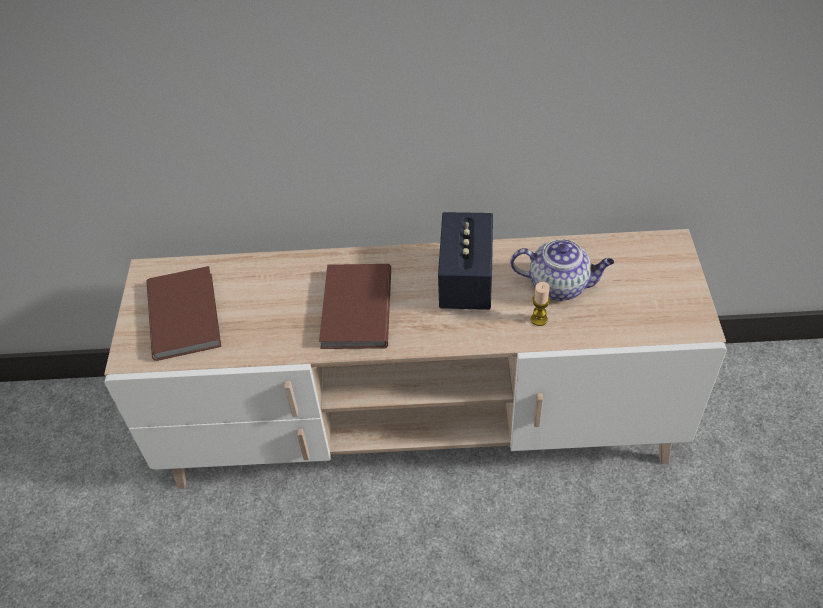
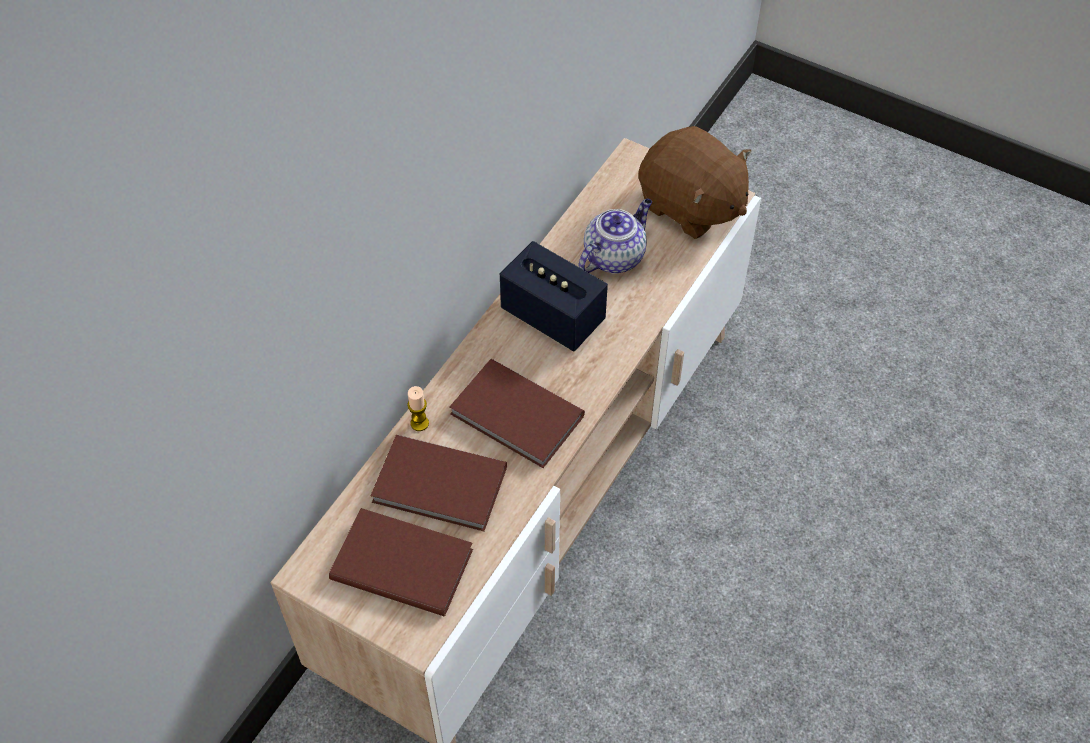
camera: 60 degrees left, 5 degrees up
(261, 301) = (440, 488): none -> brown book
(539, 319) = (639, 292): candle -> candle (419, 423)
(662, 306) = (691, 206): none -> brown plush toy

